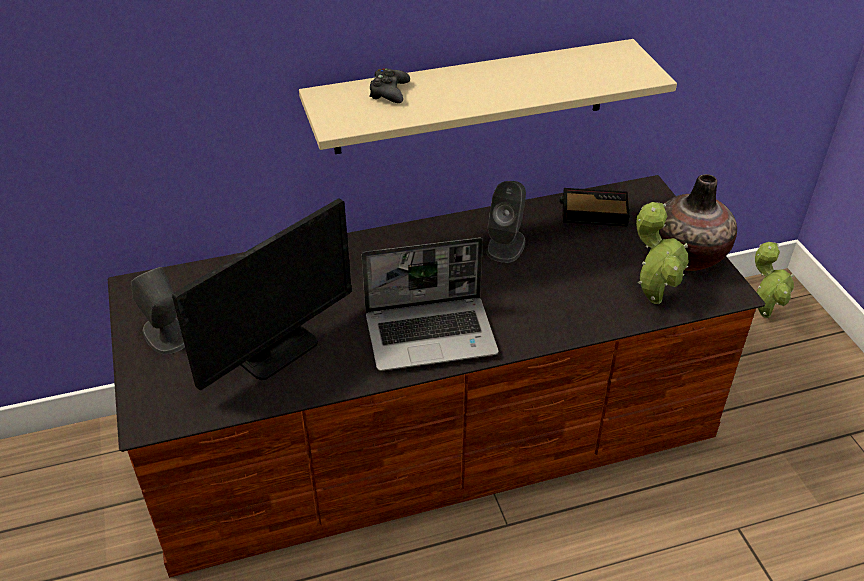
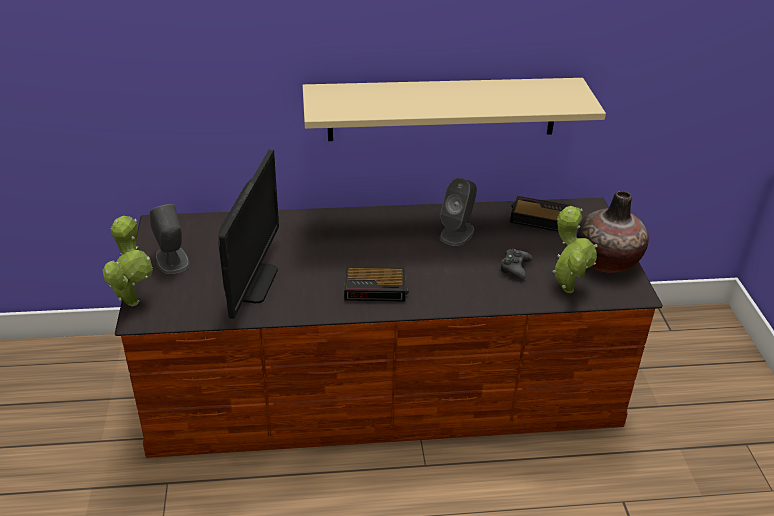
camera: 10 degrees right, 5 degrees down
(276, 349) = (252, 282): monitor -> monitor turned 45 degrees counterclockwise
(389, 92) = (371, 94): black game controller -> black game controller (515, 268)
(432, 334) = (376, 289): laptop -> alarm clock
(763, 312) = (695, 335): potted plant -> potted plant (133, 300)

